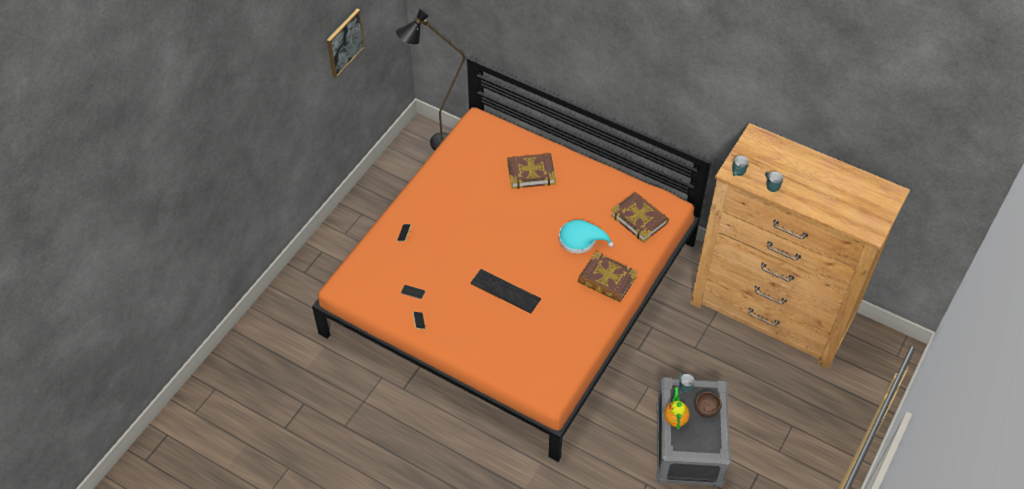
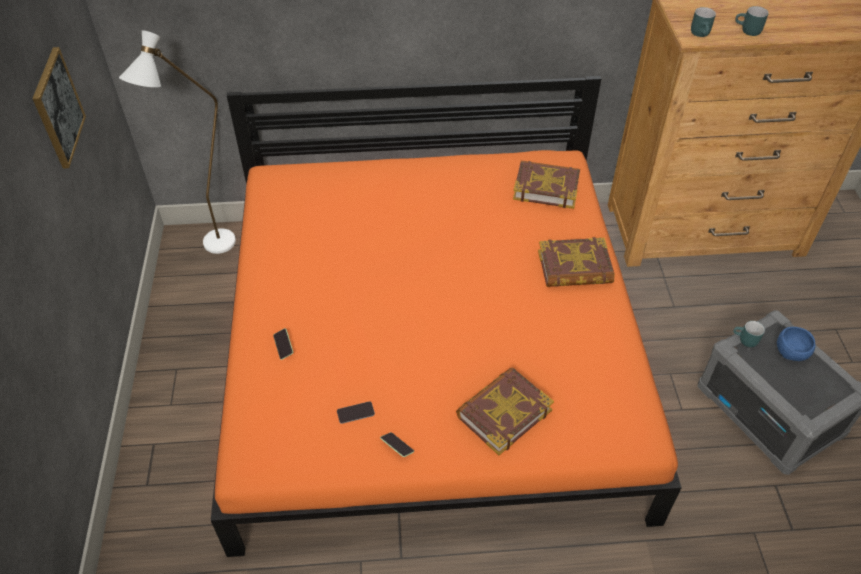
camera: 35 degrees left, 5 degrees down
(433, 146) = (212, 250): black floor lamp -> white floor lamp
(505, 291) = (472, 344): keyboard -> none
(531, 172) = (382, 200): book -> book (503, 413)
(581, 240) = (506, 240): turquoise hat -> none
(675, 417) = (774, 380): teapot -> none
(707, 409) = (792, 350): brown bowl -> blue bowl

